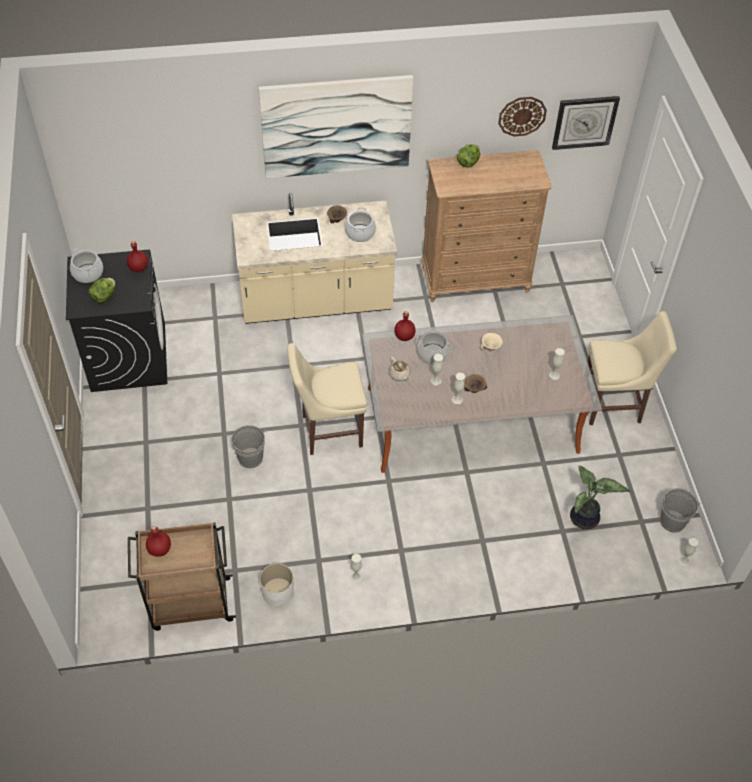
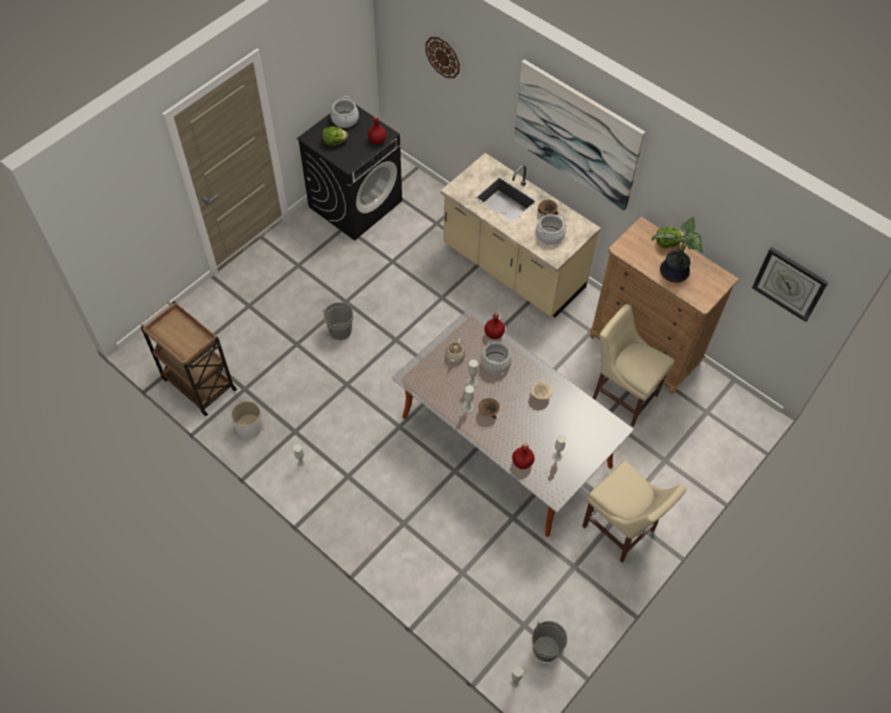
camera: 50 degrees right, 5 degrees up
(159, 549) = (174, 324): red bottle -> red bottle (522, 462)
(328, 431) = (406, 359): beige chair -> beige chair (622, 395)
(522, 116) = (732, 236): wall clock -> wall clock (443, 57)
(585, 519) = (487, 582): potted plant -> potted plant (673, 274)

